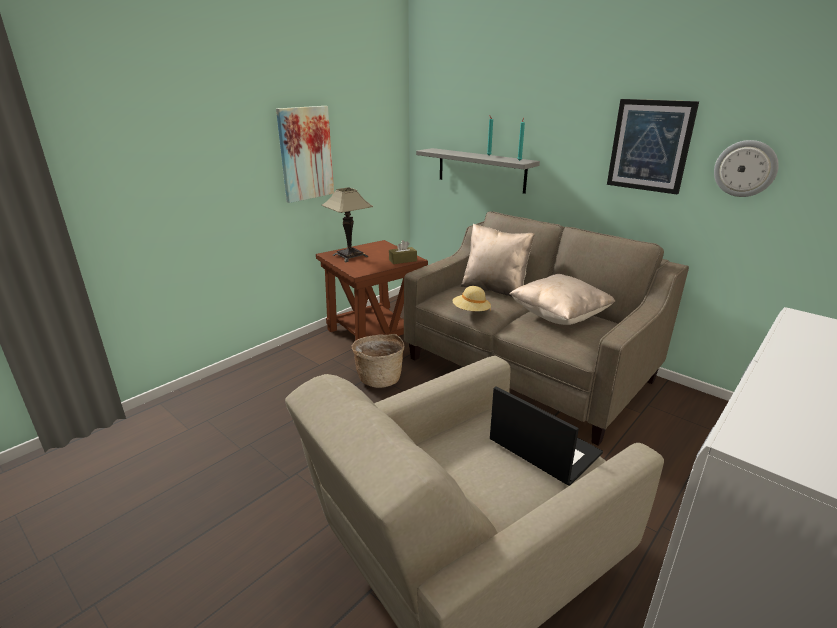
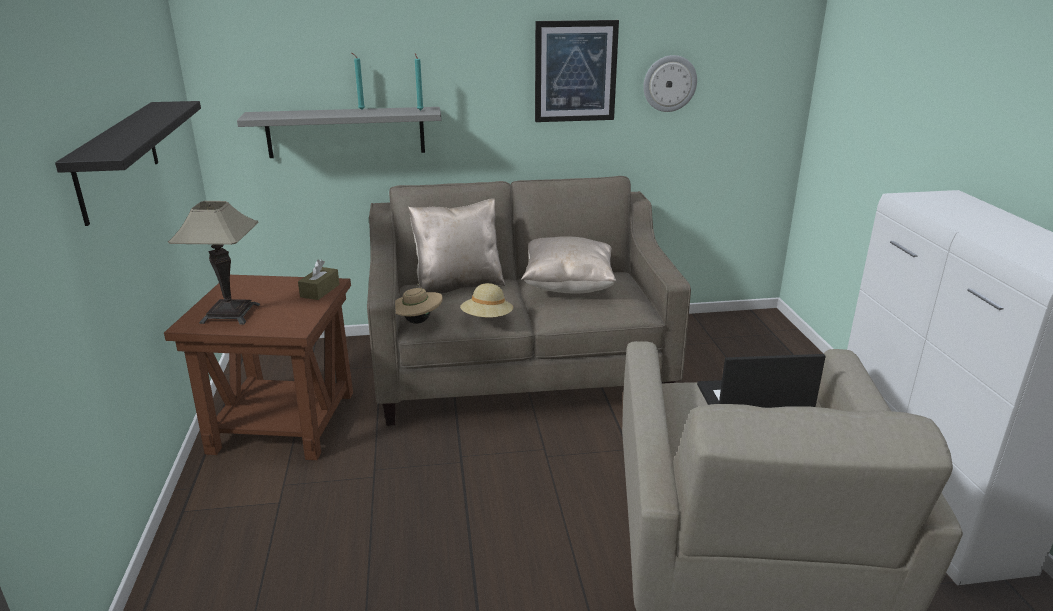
camera: 50 degrees left, 0 degrees up
(305, 153) = (117, 159): picture -> black shelf
(379, 378) = (388, 468): basket -> none
(435, 297) = (417, 321): none -> beige hat

